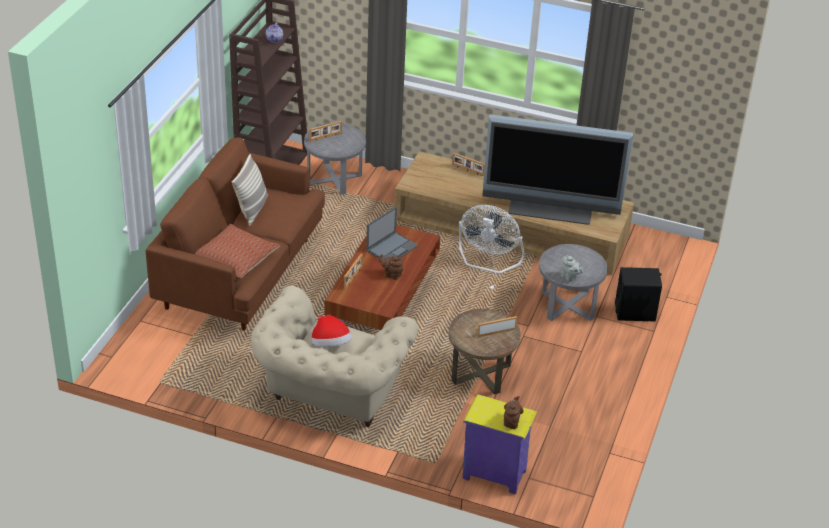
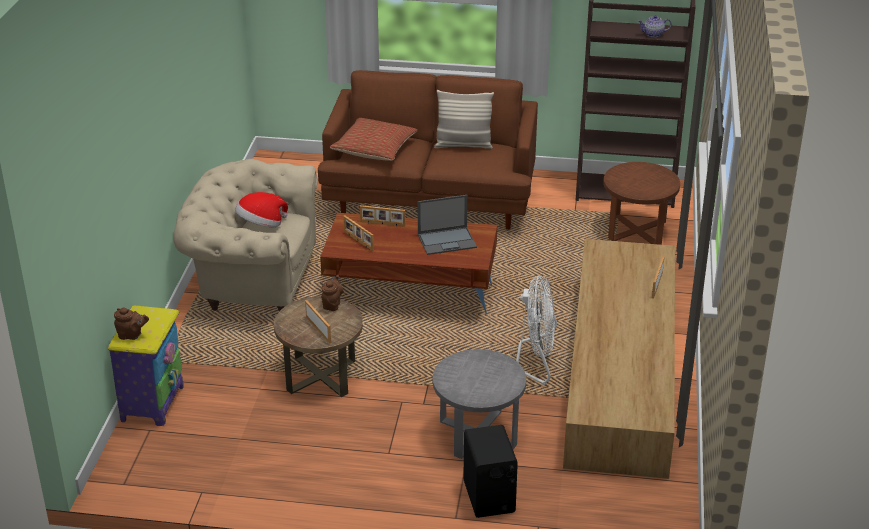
camera: 80 degrees right, 5 degrees down
(325, 137) = (642, 174): picture frame -> picture frame (358, 241)
(334, 179) = (637, 230): grey side table -> brown side table
(391, 275) = (397, 246): brown teapot -> brown teapot (332, 304)
(392, 248) = (447, 241): laptop -> laptop turned 45 degrees counterclockwise
(550, 209) = (611, 358): television -> none
(570, 277) = (450, 376): grey teapot -> none

